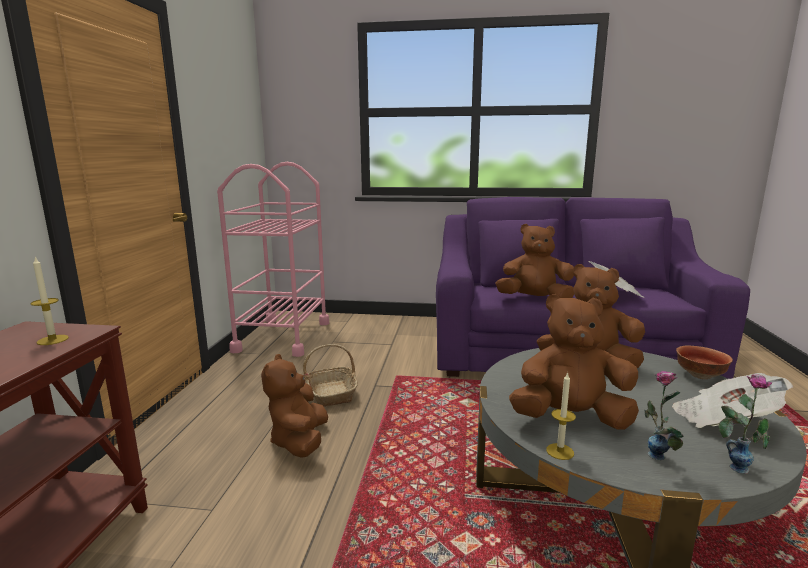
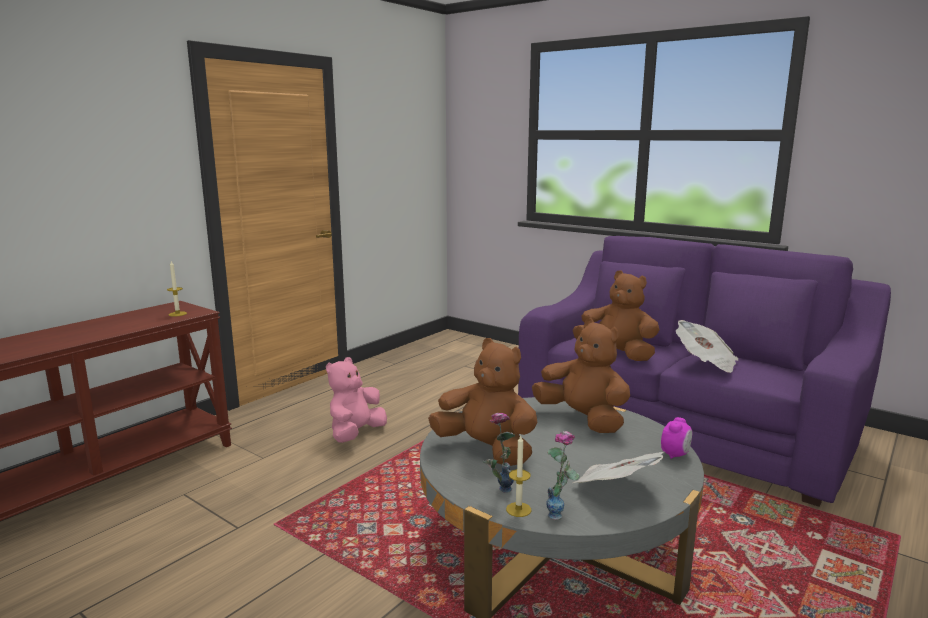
camera: 30 degrees right, 0 degrees up
(283, 336) = (427, 353): pink cart -> none
(299, 441) = (356, 434): brown plush toy -> pink plush toy
(332, 393) = (416, 407): basket -> none
(560, 451) = (439, 465): candle -> candle (518, 509)
(699, 375) = (675, 454): bowl -> alarm clock

